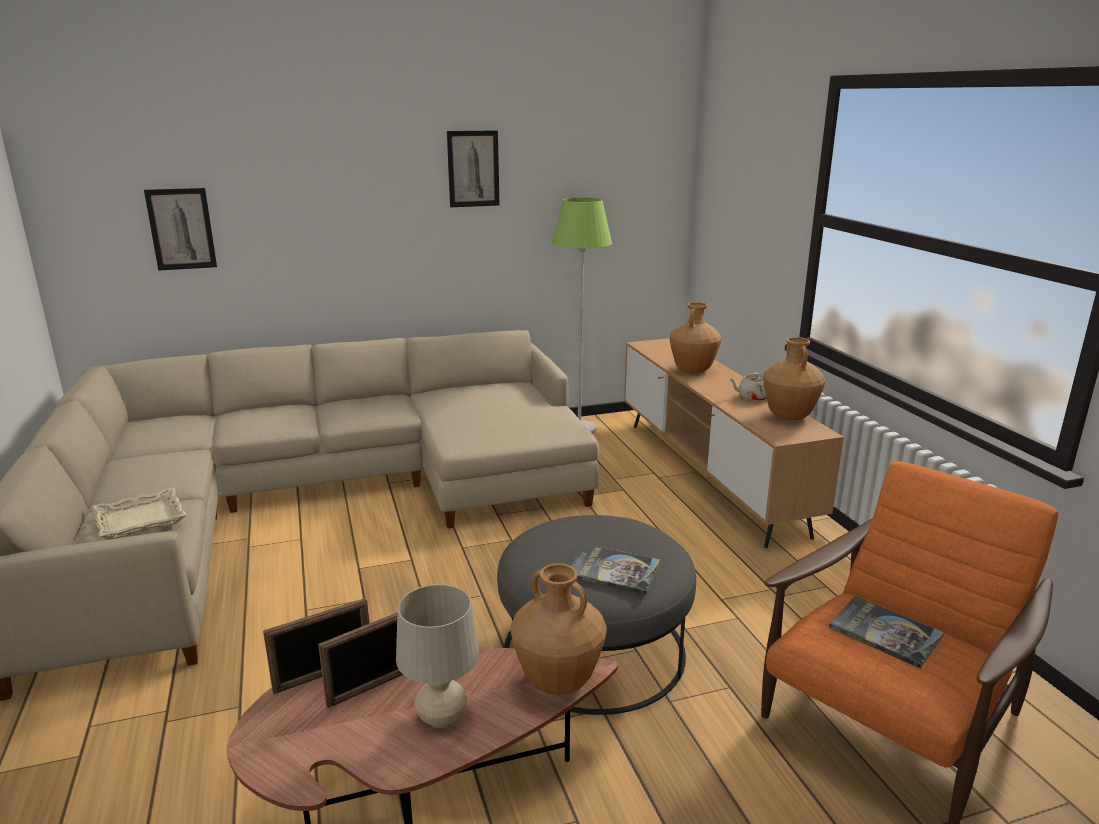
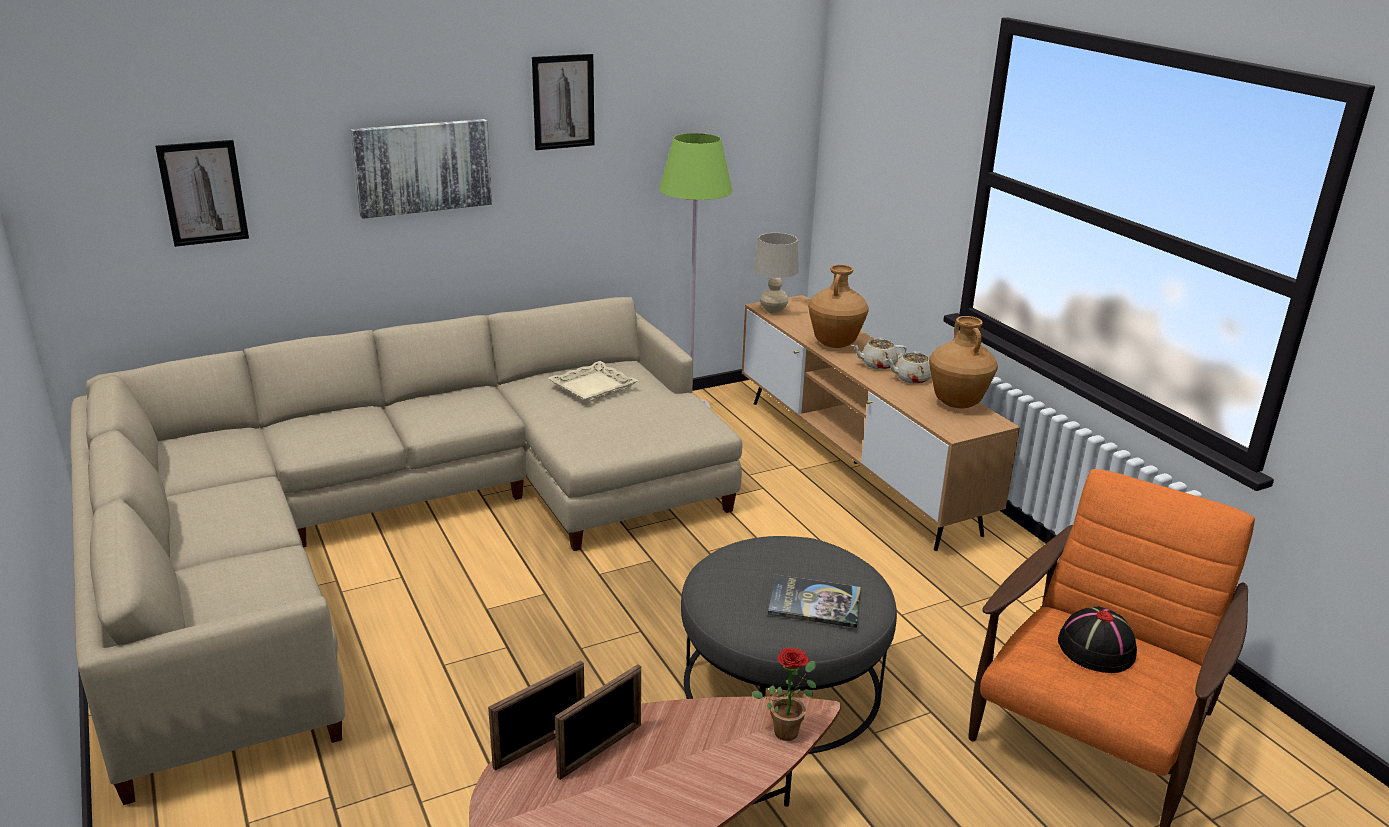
camera: 10 degrees left, 5 degrees up
(140, 520) = (248, 579): beige tray -> beige tray (593, 387)
(357, 217) = (423, 167): none -> picture
(441, 718) = (682, 778): beige table lamp -> beige table lamp (773, 310)
(558, 682) = (787, 728): brown vase -> potted plant
(725, 386) = (877, 364): none -> beige teapot
(885, 632) = (1095, 648): book -> black hat

